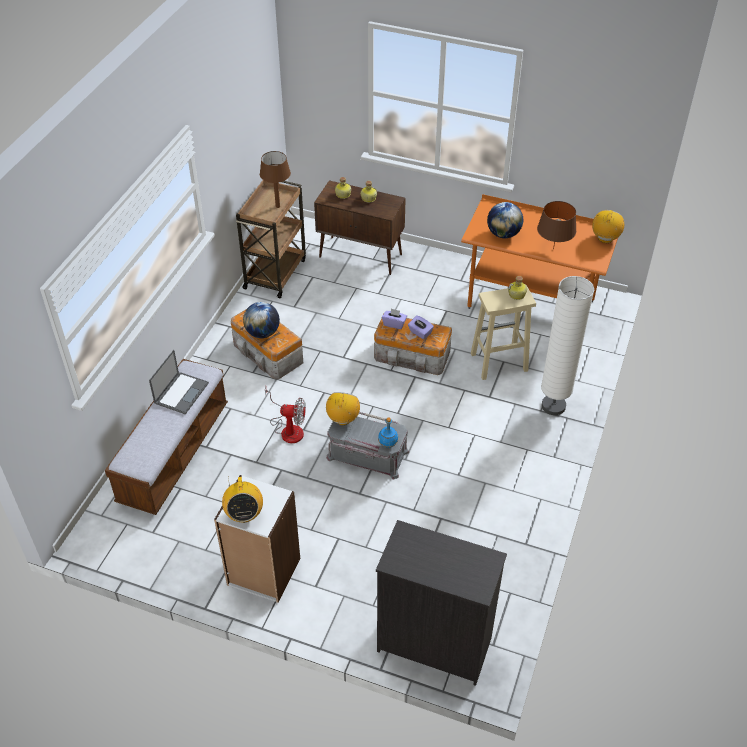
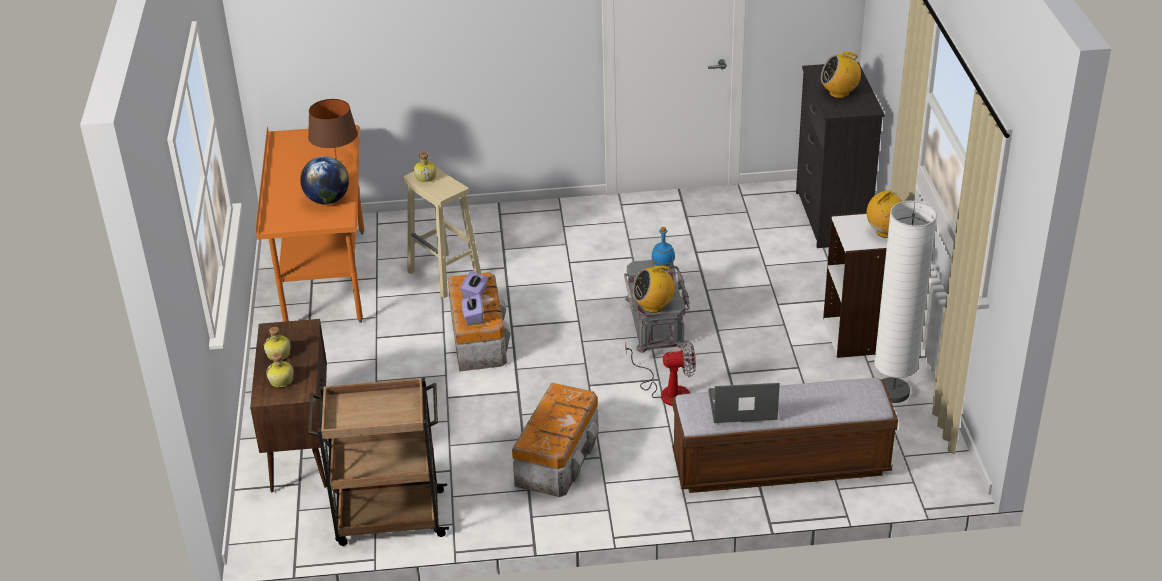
camera: 115 degrees left, 10 degrees down
(262, 333) = (566, 415): globe -> none
(277, 206) = (372, 401): brown table lamp -> none
(288, 429) = (667, 391): fan -> fan turned 105 degrees clockwise
(553, 406) = (488, 225): white floor lamp -> white floor lamp (892, 392)
(605, 238) = (294, 136): radio -> radio (839, 93)

